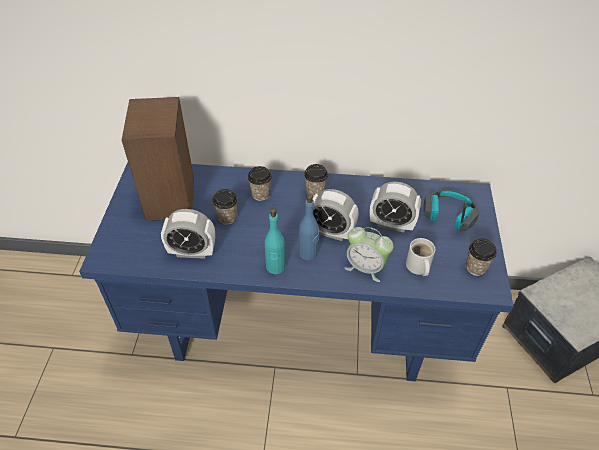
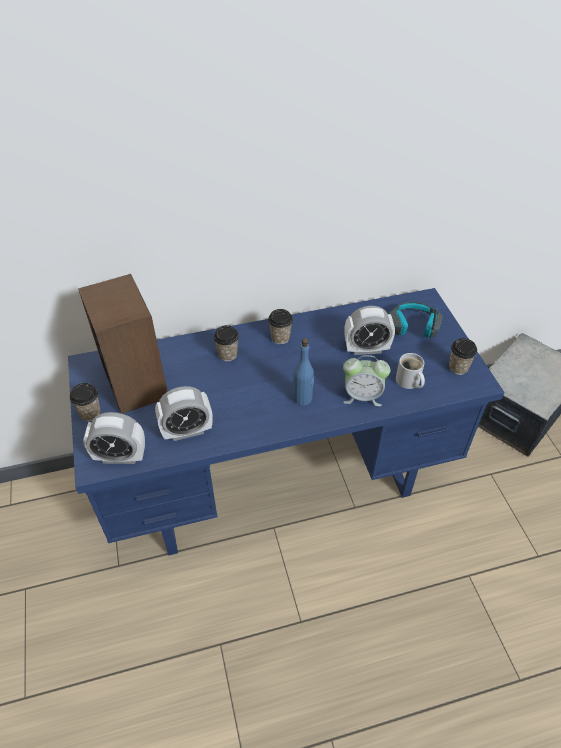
camera: 20 degrees left, 0 degrees up
(227, 218) = (205, 387): cup -> cup (90, 413)
(275, 267) = (278, 421): turquoise bottle -> none
(331, 232) = (314, 372): alarm clock -> alarm clock (120, 457)

